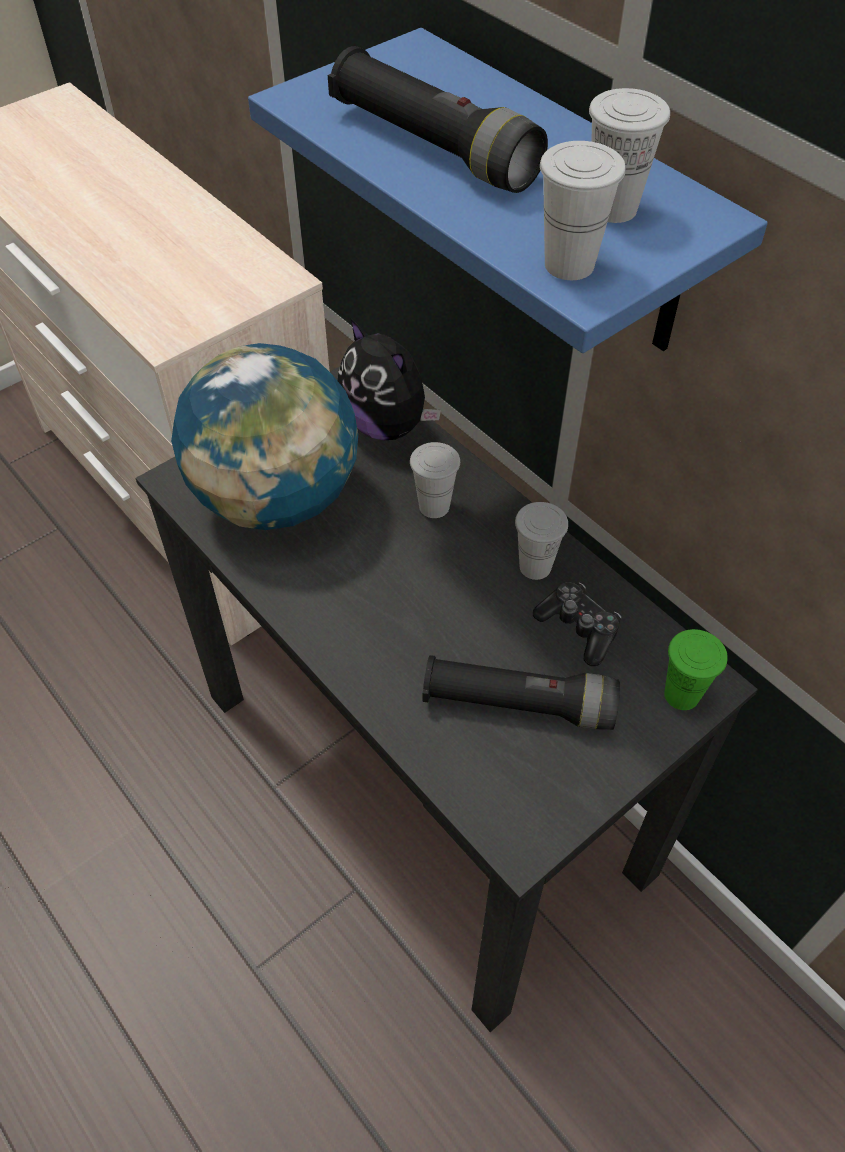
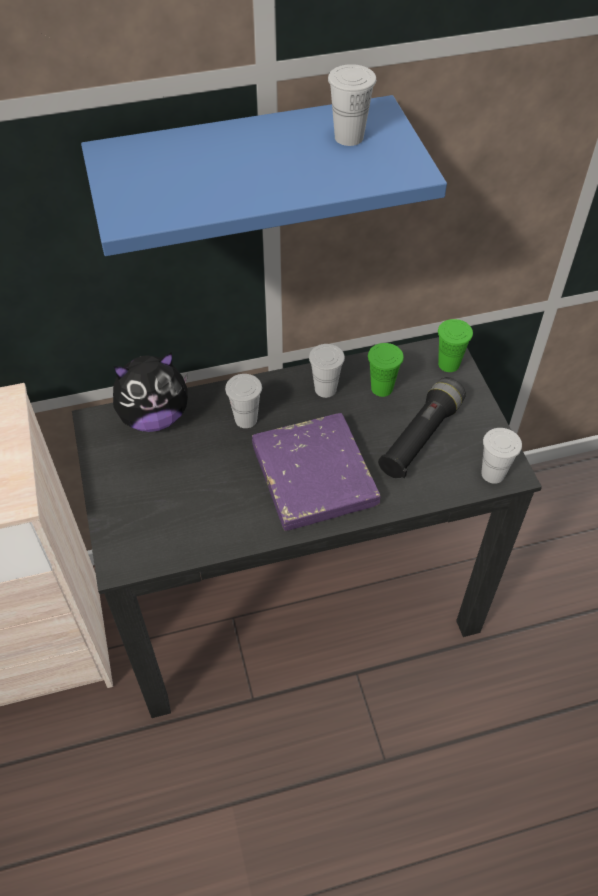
camera: 65 degrees left, 0 degrees up
(277, 499) = (182, 504): globe -> none
(385, 607) = (314, 476): none -> purple book
(433, 147) = (236, 180): black flashlight -> none
(569, 265) = (389, 169): white cup -> white cup (493, 474)
(578, 628) = (382, 388): game controller -> green cup

